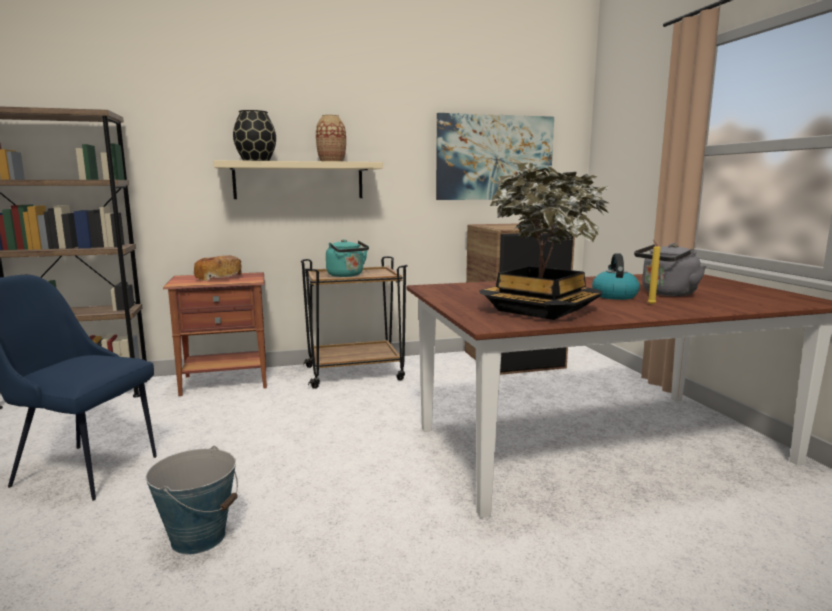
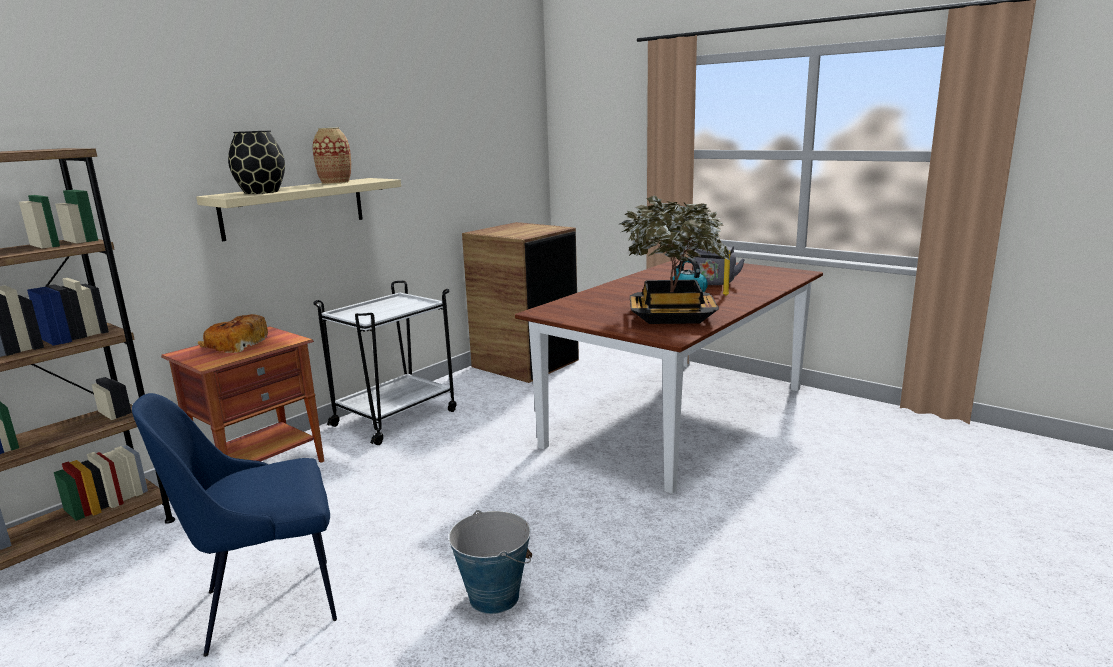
camera: 35 degrees left, 5 degrees up
(347, 275) = (382, 312): turquoise kettle -> none
(355, 373) = (396, 417): brown cart -> white cart
(494, 158) = (476, 159): picture -> none

